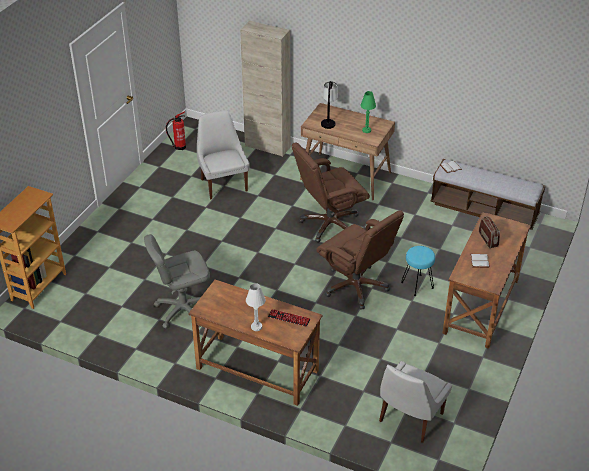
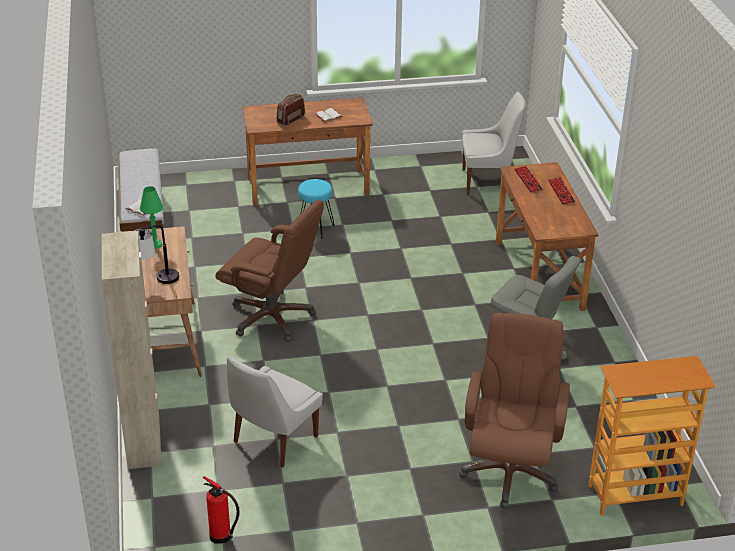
camera: 125 degrees left, 5 degrees down
(256, 327) = (561, 192): white table lamp -> keyboard
(356, 286) = (358, 262): brown office chair -> brown office chair (509, 471)

